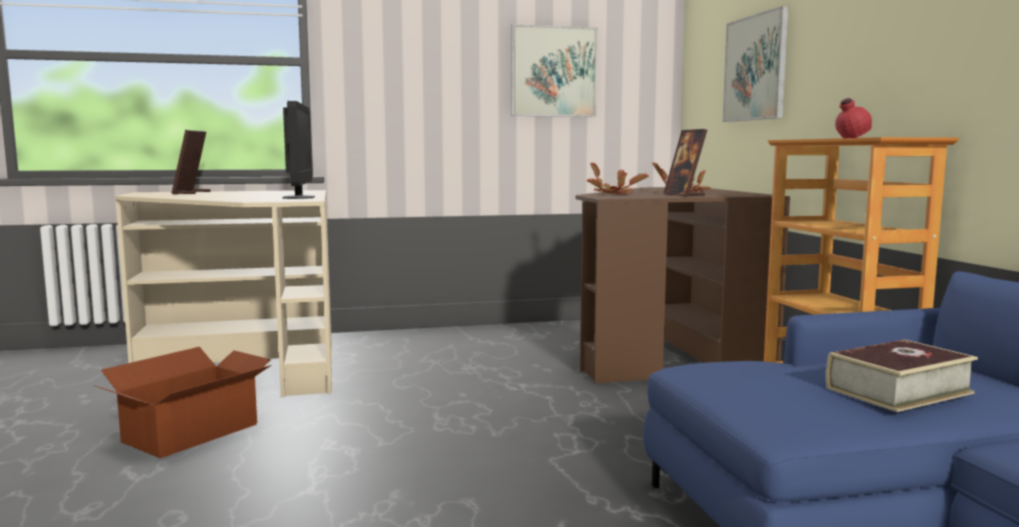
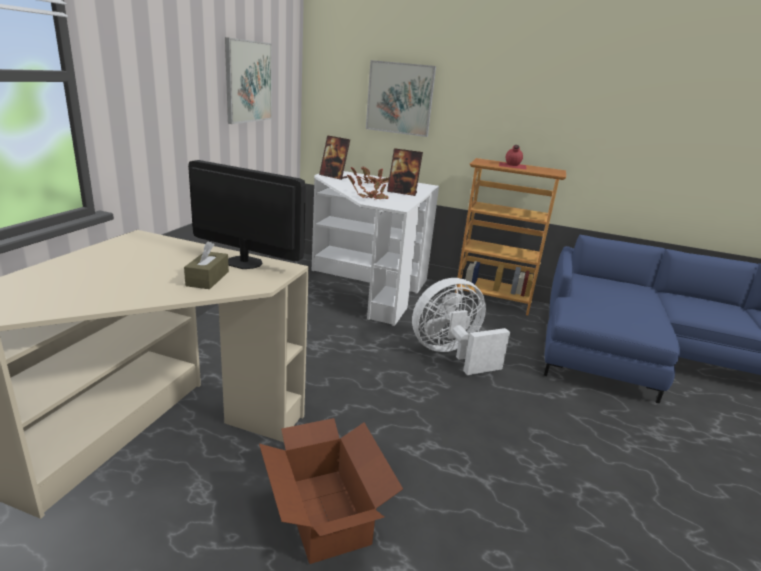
camera: 60 degrees left, 15 degrees up
(191, 193) = (52, 282): picture frame -> picture frame (333, 176)
(246, 198) = (207, 279): none -> brown tissue box
(585, 422) = (451, 354): none -> white fan
(667, 352) = (367, 286): brown desk -> white desk
(898, 390) = (633, 301): book -> none

